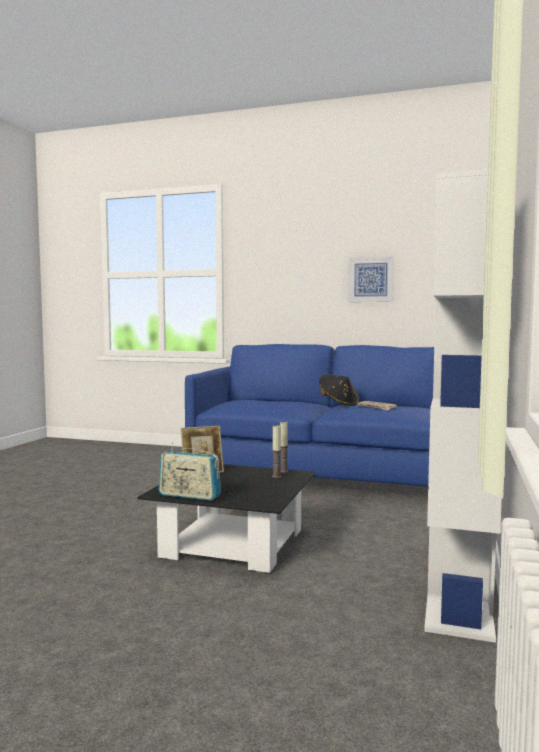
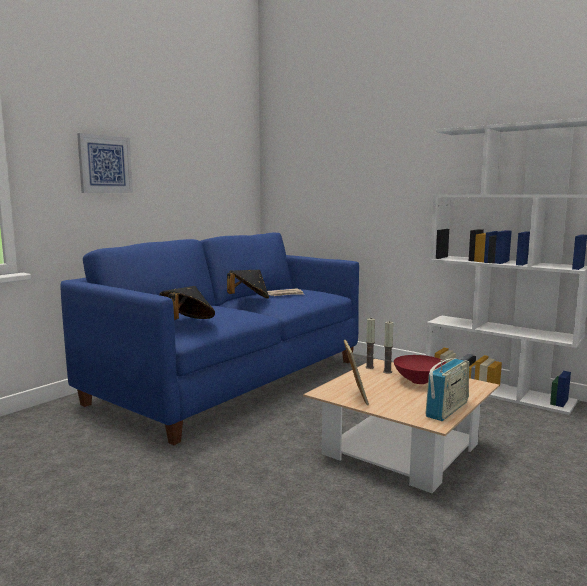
camera: 70 degrees left, 5 degrees up
(233, 543) = (401, 450): black coffee table -> beige coffee table
(235, 403) = (187, 323): none -> black hat
(259, 486) = (420, 381): none -> red bowl
(370, 279) = (184, 164): picture -> picture (105, 164)

